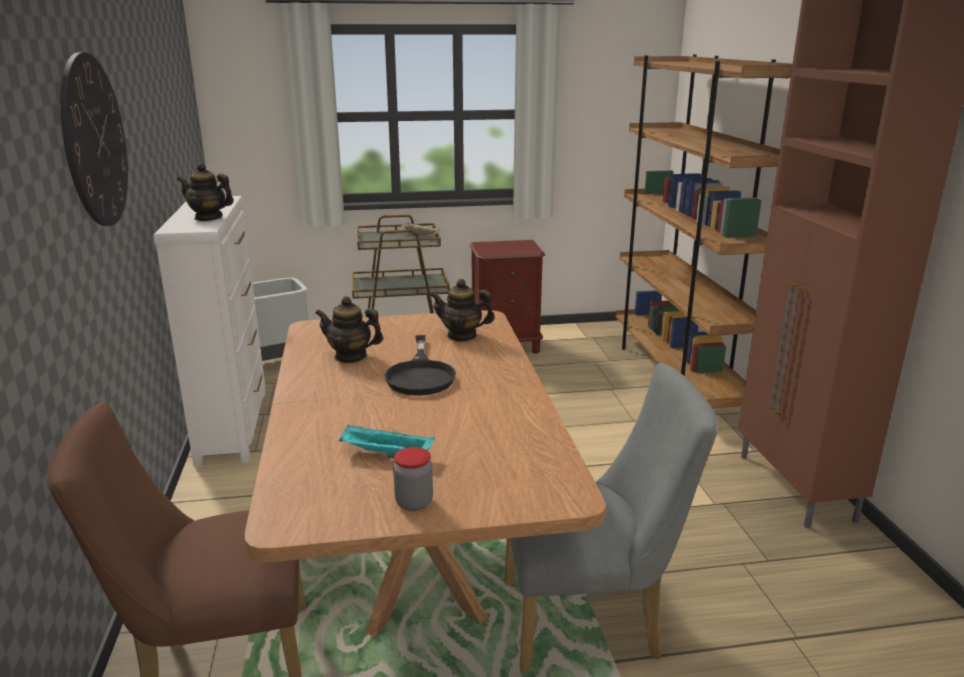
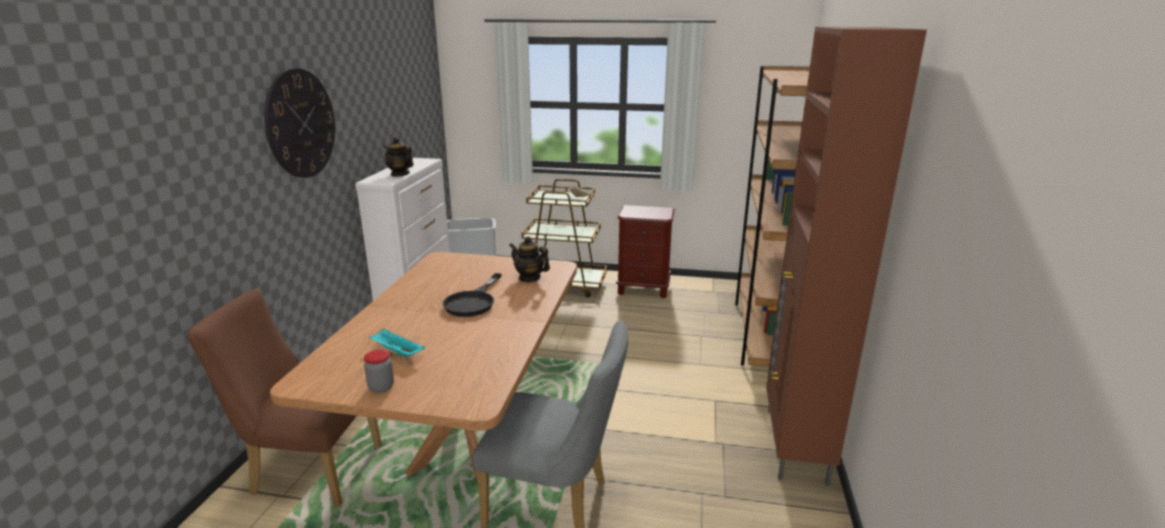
camera: 20 degrees right, 0 degrees up
(350, 356) = (443, 282): teapot -> none

